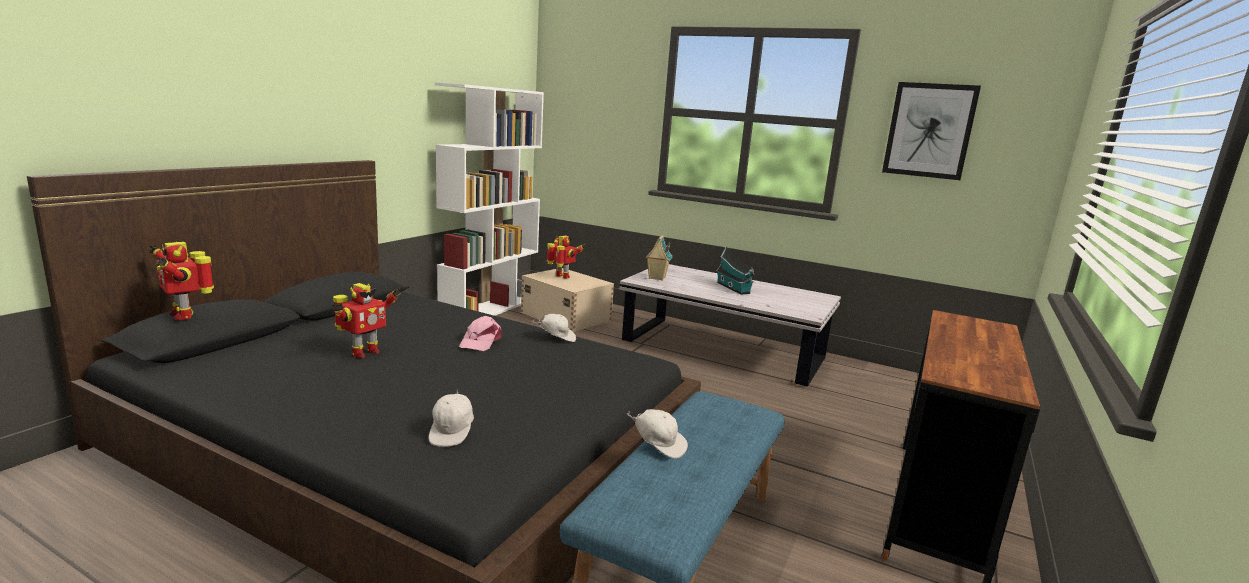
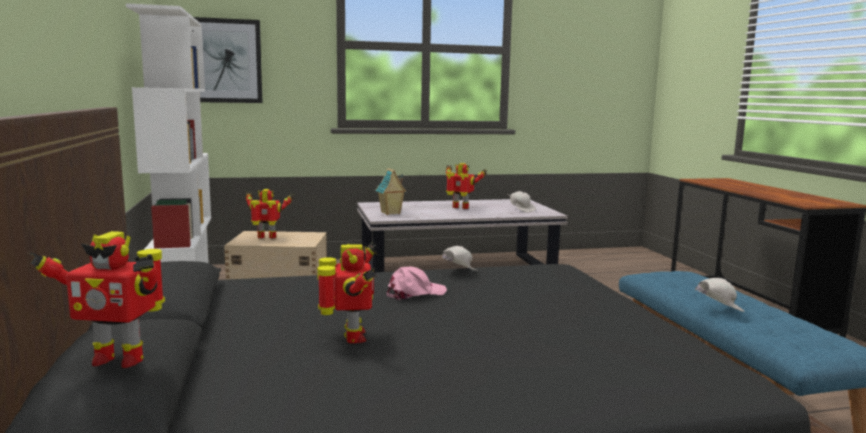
camera: 40 degrees left, 5 degrees down
(452, 432) = (623, 354): white cap -> white cap (521, 209)
(480, 341) = (415, 293): pink cap -> pink cap turned 90 degrees counterclockwise
(734, 288) = (460, 208): toy house -> toy robot
(929, 130) = (571, 52): picture -> picture (226, 61)

